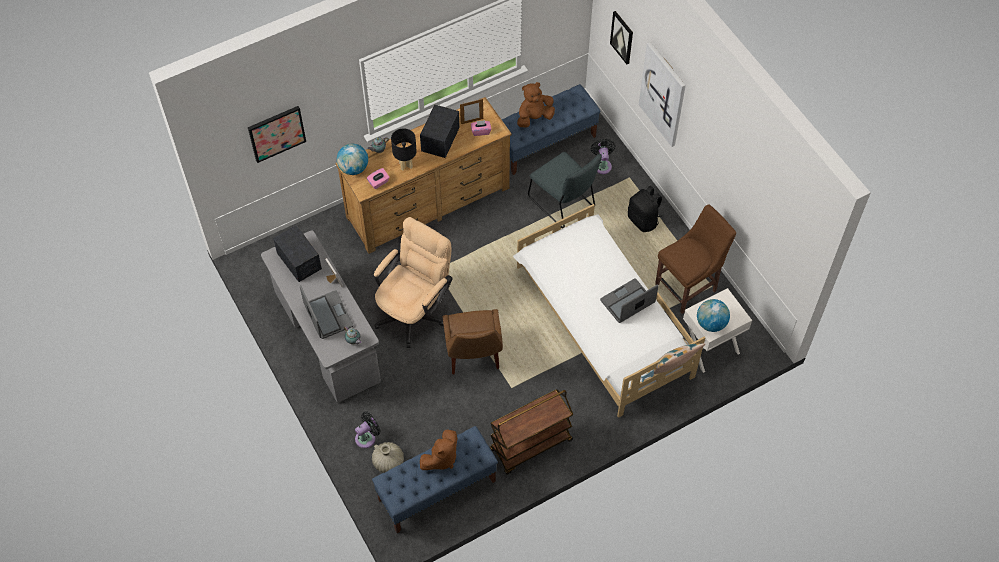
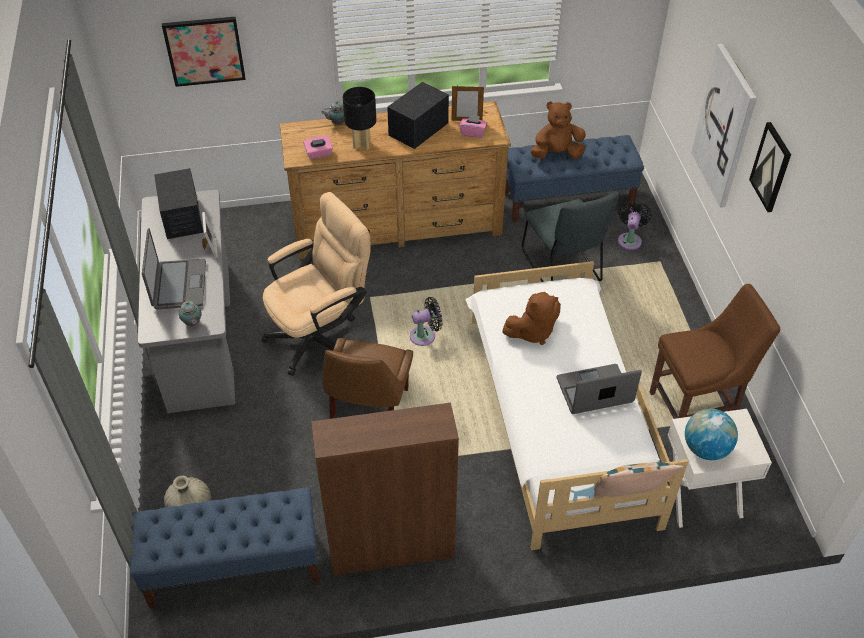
camera: 20 degrees right, 10 degrees down
(353, 168) = (297, 133): globe -> none
(367, 437) = (181, 467): black fan -> black fan (425, 336)
(441, 458) = (238, 515): brown plush toy -> brown plush toy (532, 332)
(531, 446) = (390, 549): brown cart -> brown cabinet
(622, 37) = (690, 55): picture -> picture (771, 167)
(643, 220) = (661, 313): black backpack -> none

